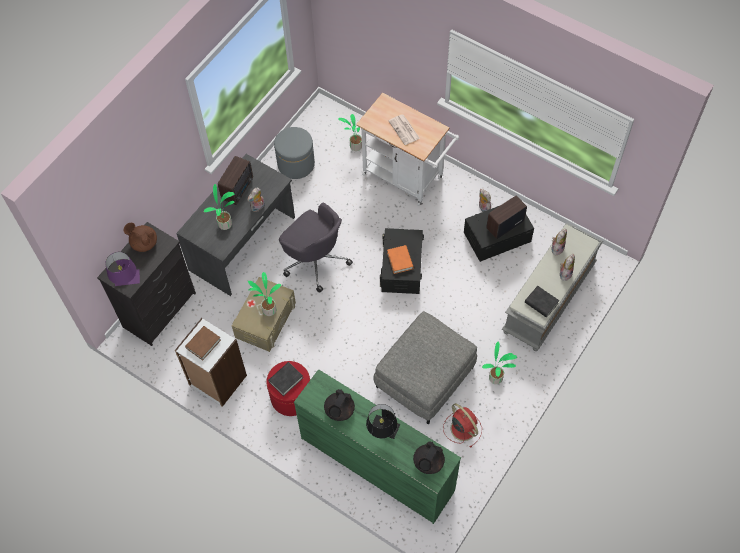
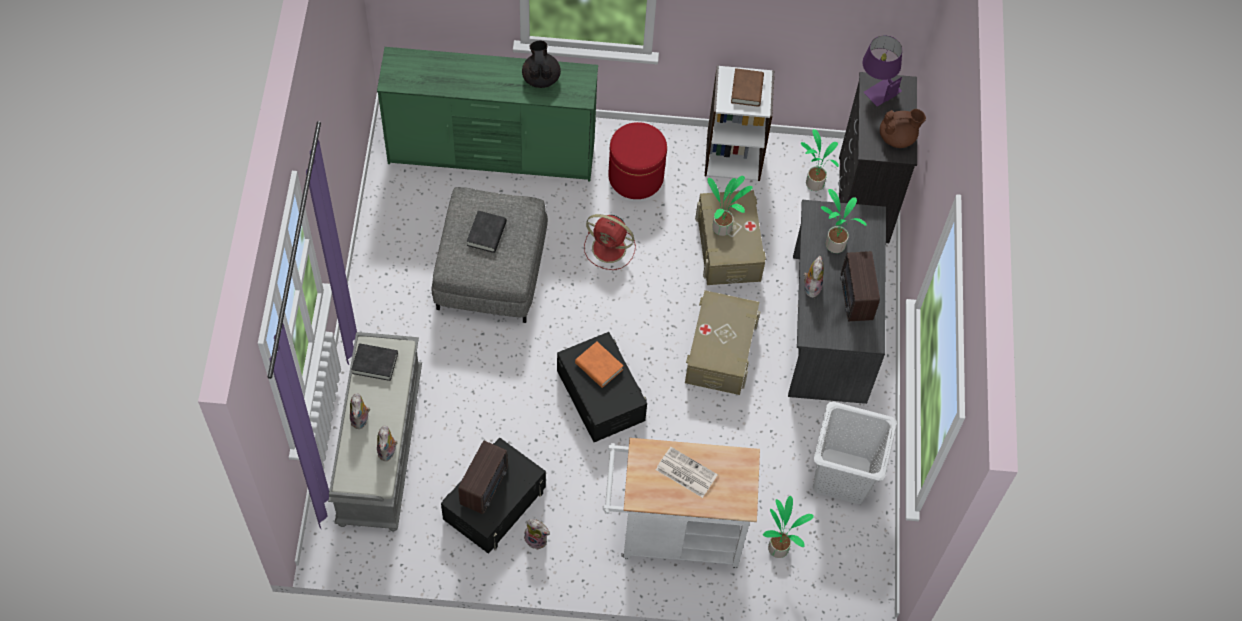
camera: 145 degrees right, 0 degrees up
(286, 380) = (640, 143): black book -> black book (486, 234)
(296, 164) = (842, 476): grey ottoman -> white laundry basket
(315, 260) = (720, 351): grey office chair -> beige storage box
(382, 432) = (479, 78): black table lamp -> none
(428, 463) = (410, 69): black teapot -> none
(462, 427) = (413, 234): red fan -> red fan (610, 249)
(496, 379) = (400, 308): potted plant -> potted plant (813, 183)

